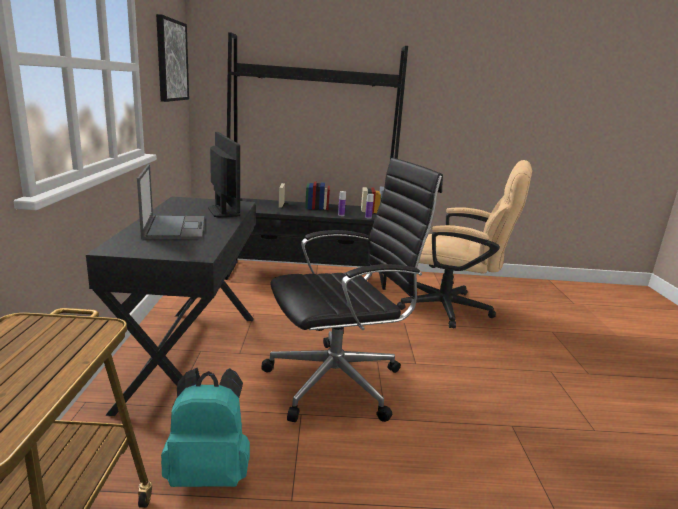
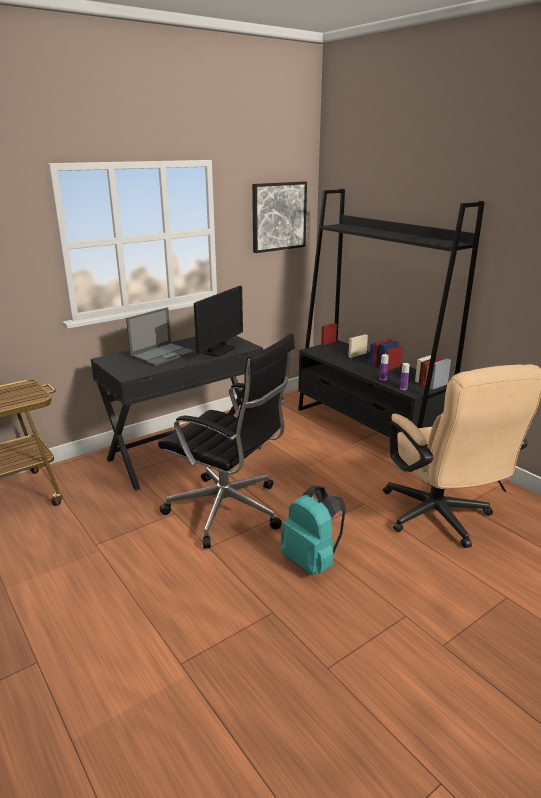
camera: 55 degrees right, 5 degrees up
(209, 473) = (93, 510): turquoise backpack -> turquoise backpack (312, 561)

